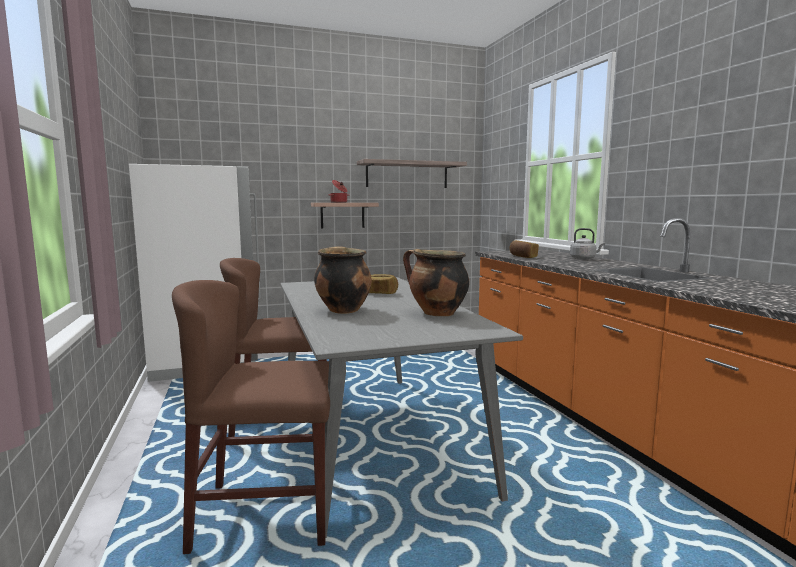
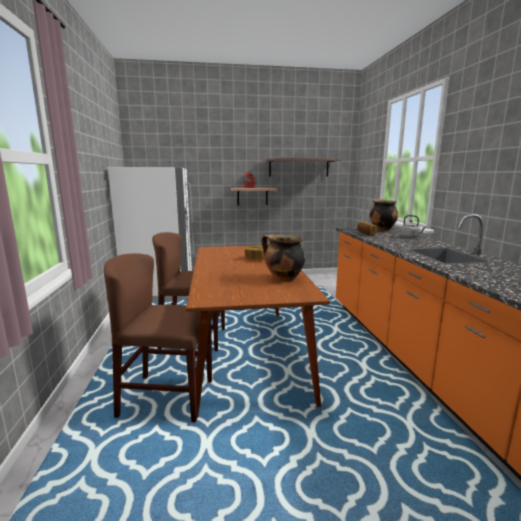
camera: 10 degrees right, 5 degrees up
(342, 310) = (223, 272): cooking pot -> cooking pot (381, 229)
(373, 438) = (248, 353): grey dining table -> brown dining table

